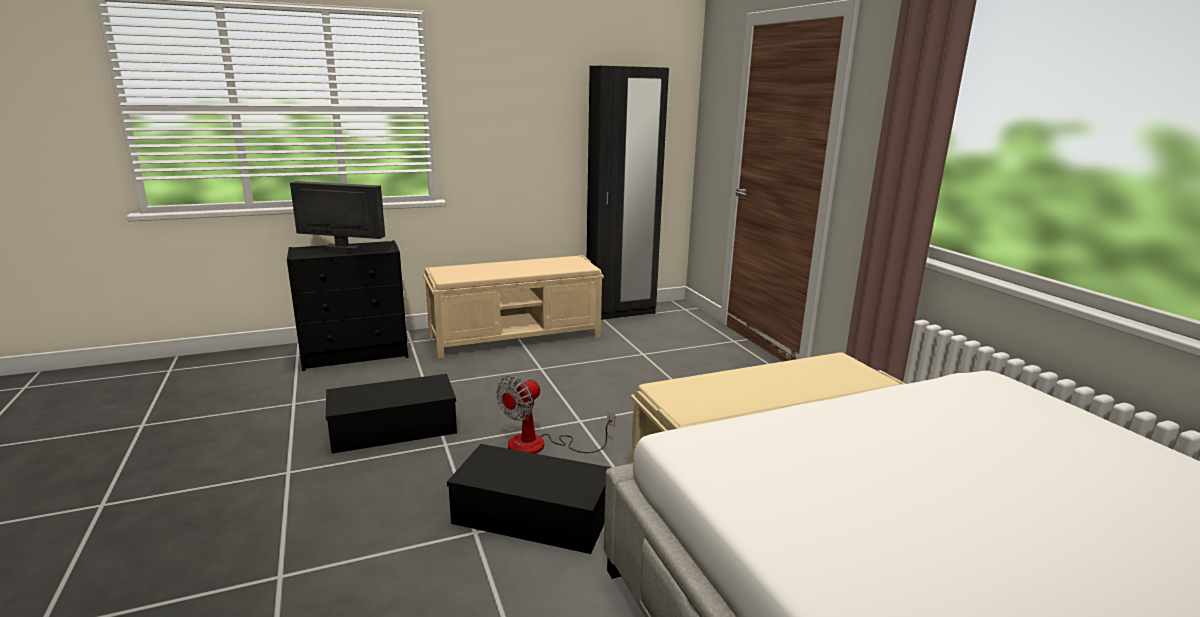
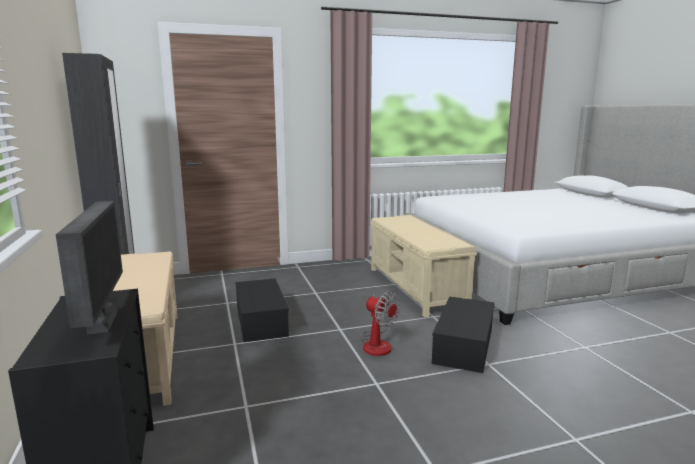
camera: 85 degrees left, 5 degrees down
(341, 251) = (101, 321): monitor -> monitor turned 150 degrees clockwise
(395, 427) = (344, 414): black storage box -> black storage box (260, 320)

